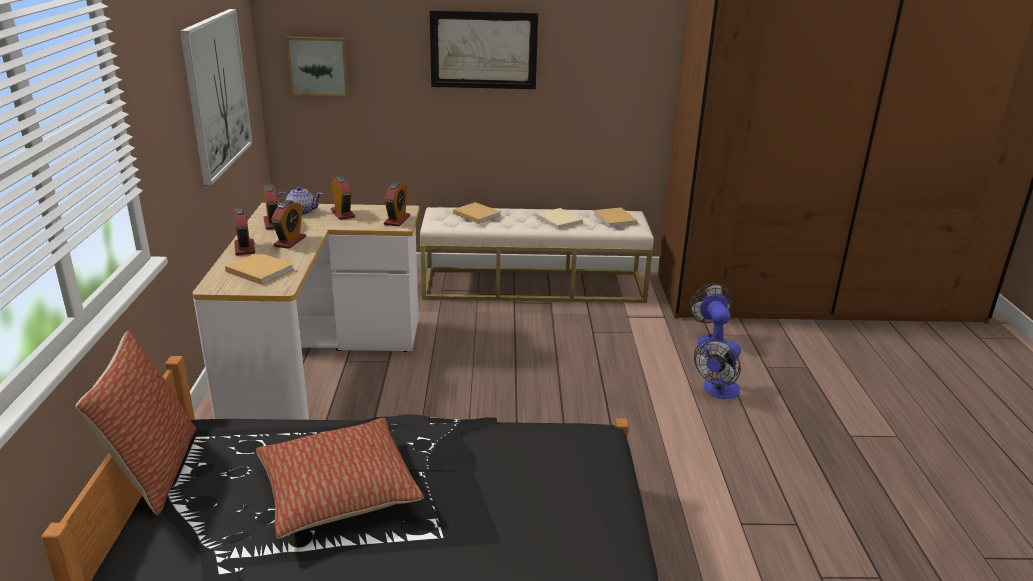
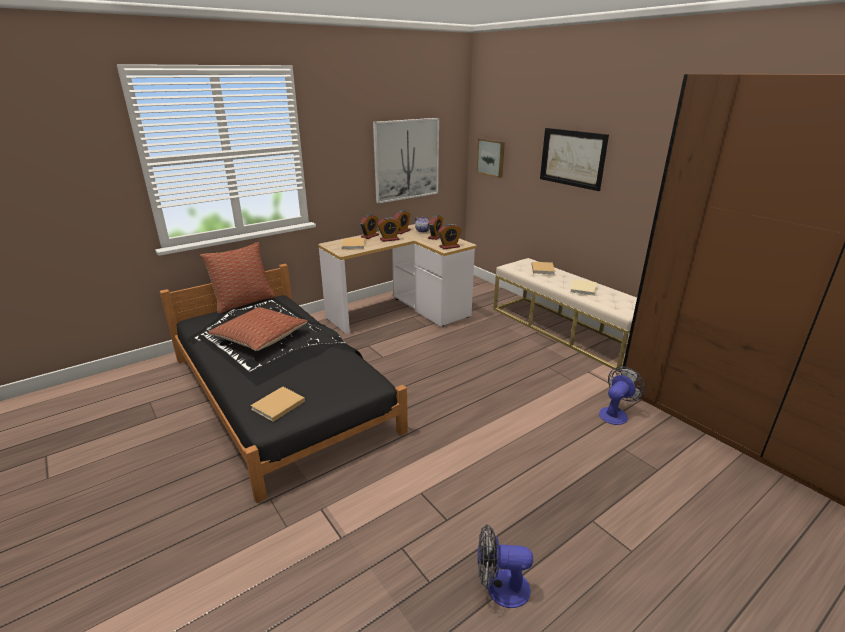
camera: 55 degrees right, 0 degrees up
(615, 219) = (622, 302): beige book -> beige book (277, 406)
(718, 391) = (556, 437): fan -> fan (500, 588)

